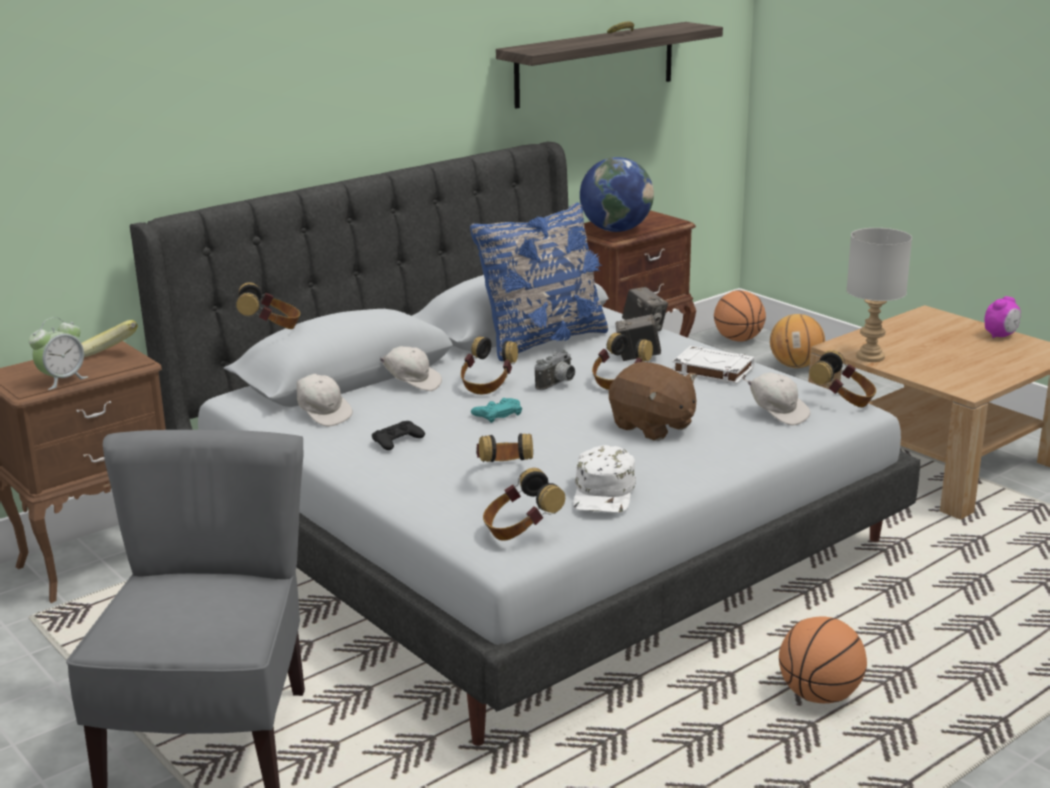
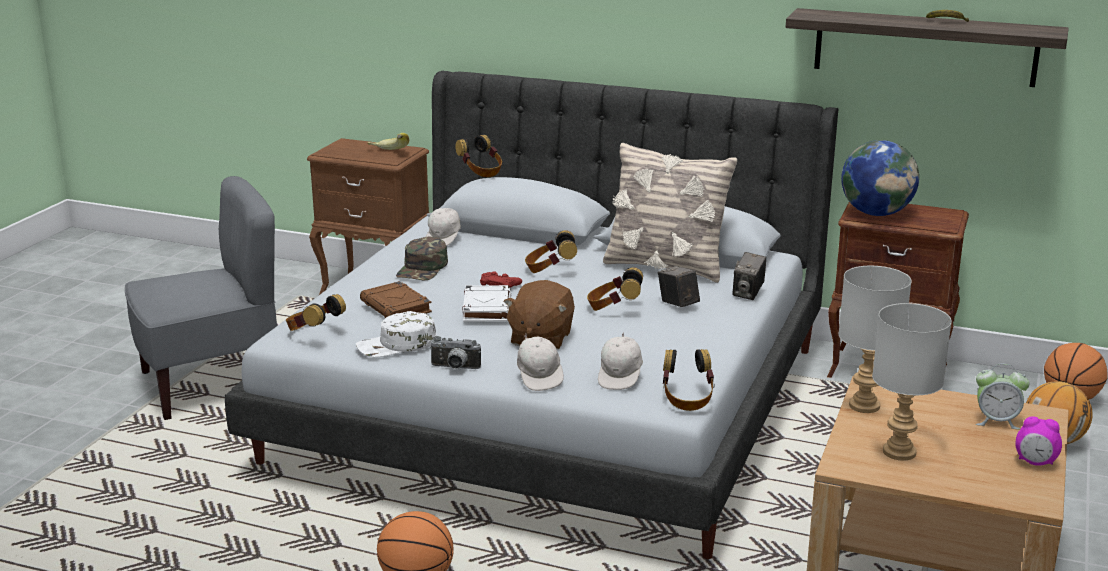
camera: 60 degrees right, 0 degrees up
(62, 380) = (345, 155): alarm clock -> alarm clock (996, 421)
(397, 440) = (423, 268): black game controller -> green cap
(412, 383) = (527, 249): white cap -> white cap (539, 377)
(497, 414) = (500, 284): turquoise game controller -> red game controller
(505, 472) = (396, 307): headphones -> brown book
(543, 342) = (665, 267): blue pillow -> beige pillow
(558, 384) = (583, 290): camera -> camera (454, 368)
(712, 370) = (686, 336): white book -> white book (486, 308)
(956, 368) = (897, 452): none -> grey table lamp

